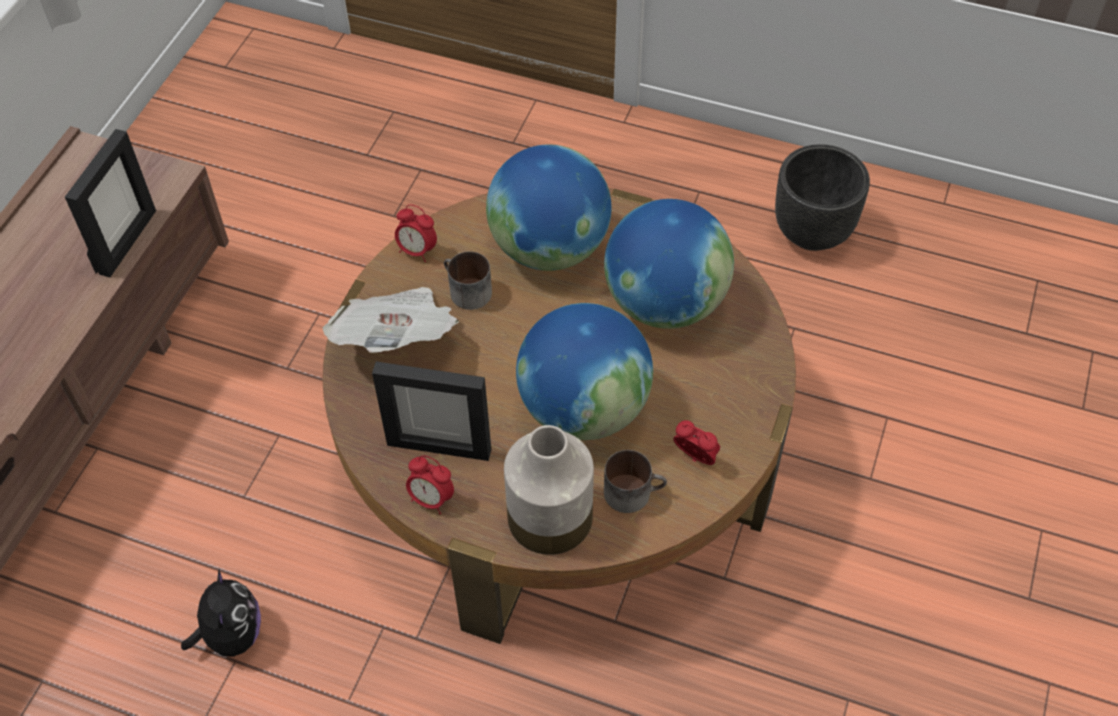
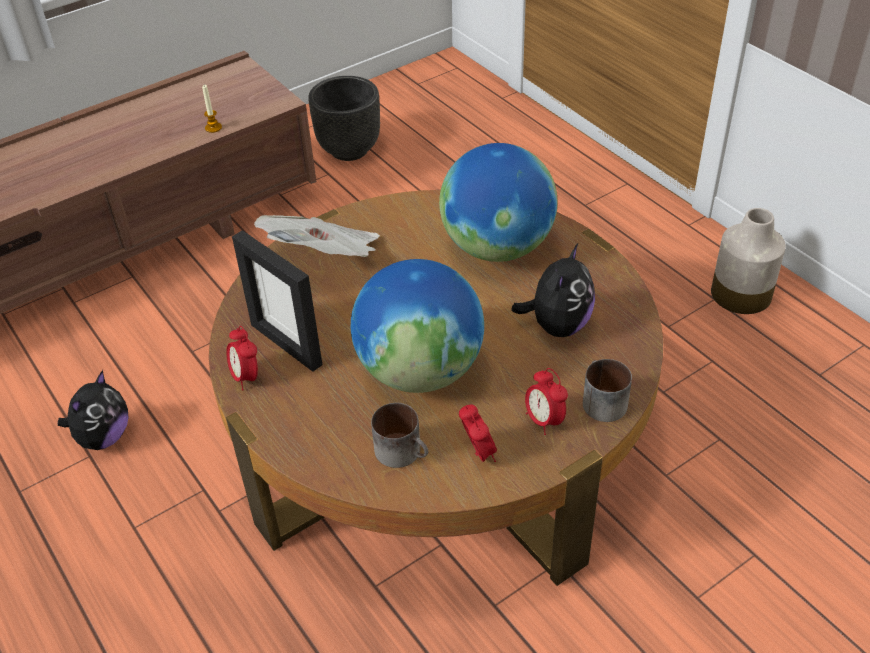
camera: 35 degrees right, 10 degrees down
(126, 241) = (213, 128): picture frame -> candle
(417, 251) = (395, 208): alarm clock -> alarm clock (544, 420)
(465, 291) = (405, 249): mug -> mug (600, 401)
(548, 516) = (320, 434): beige vase -> beige vase (740, 293)
(664, 303) = (557, 325): globe -> plush toy
(811, 234) = (794, 373): black planter -> black planter (348, 150)

